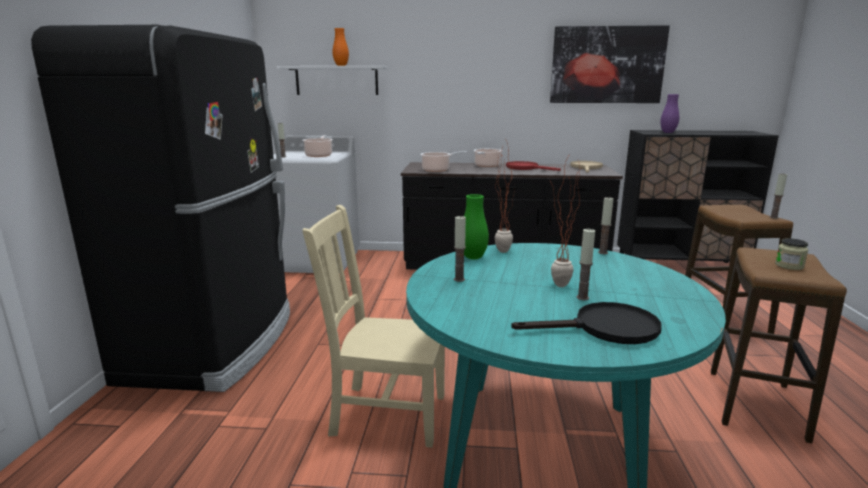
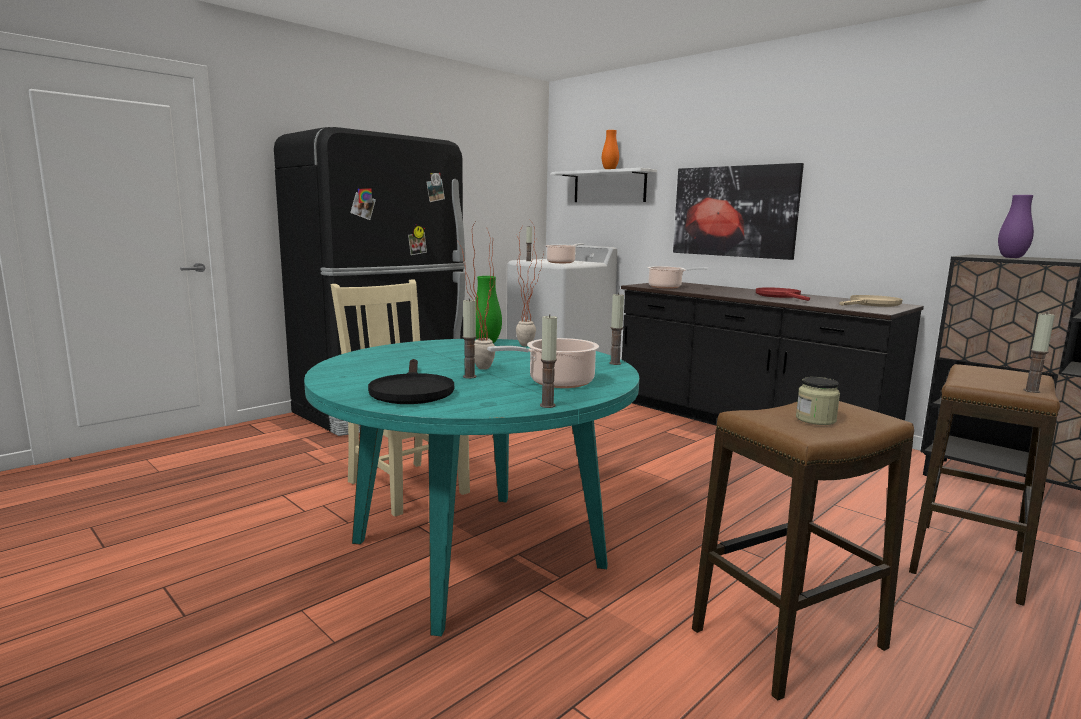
camera: 40 degrees right, 5 degrees down
(459, 279) = (425, 350): candle -> candle (547, 405)
(486, 166) = (740, 290): cooking pot -> cooking pot (557, 382)
(605, 329) = (411, 391): black frying pan -> black frying pan turned 45 degrees clockwise
(607, 65) = (937, 155): picture -> picture (734, 211)

